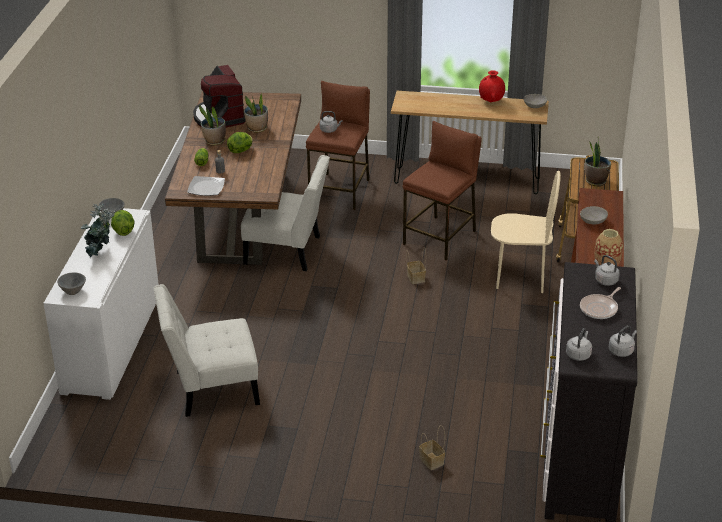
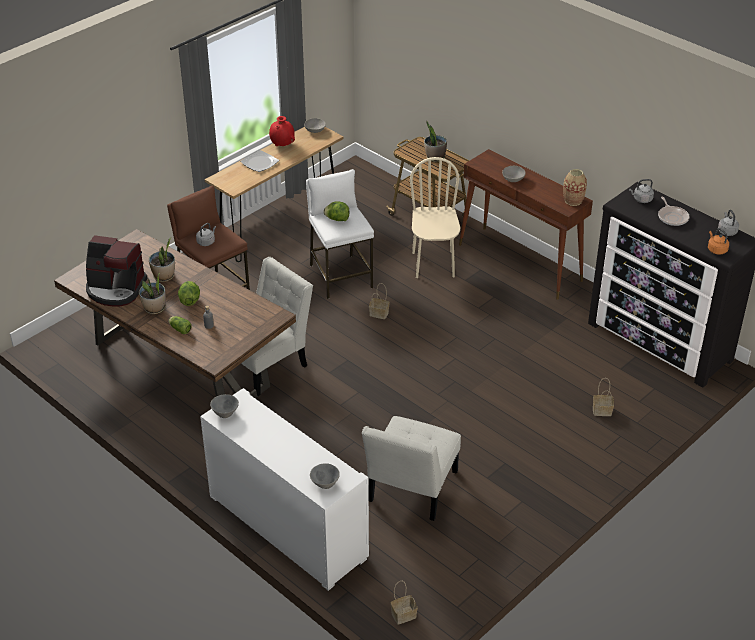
camera: 55 degrees left, 5 degrees up
(63, 445) = (403, 615): none -> basket
(101, 253) = (282, 444): potted plant -> none
(123, 231) = (260, 416): lettuce -> lettuce (337, 219)
(206, 188) = (227, 344): plate -> plate (260, 163)
(440, 238) = (340, 276): brown stool -> white stool
(520, 278) = (433, 264): beige chair -> beige chair turned 45 degrees counterclockwise
(578, 354) = (716, 249): grey kettle -> orange kettle

